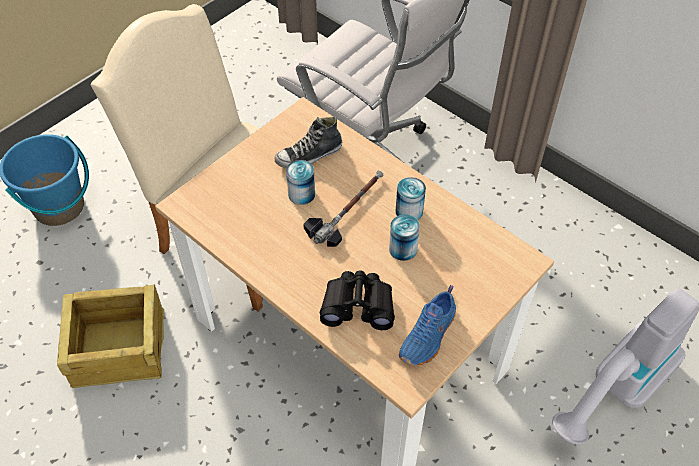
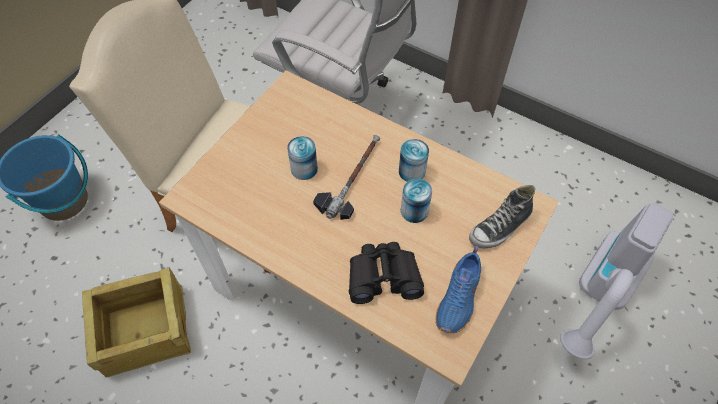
camera: 10 degrees left, 5 degrees up
(309, 156) = (304, 129): shoe -> shoe (500, 227)

